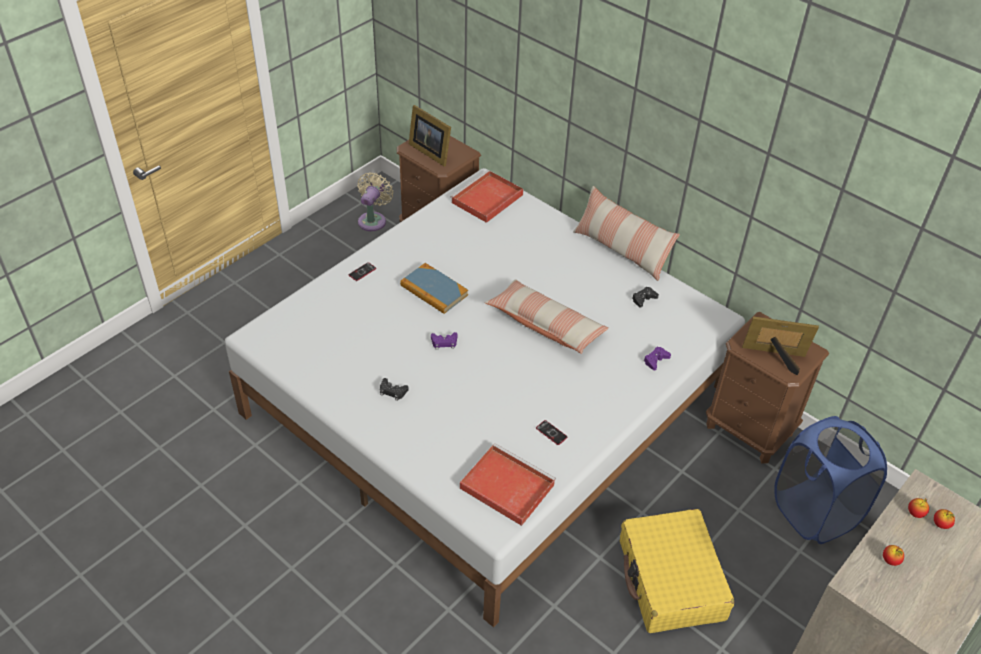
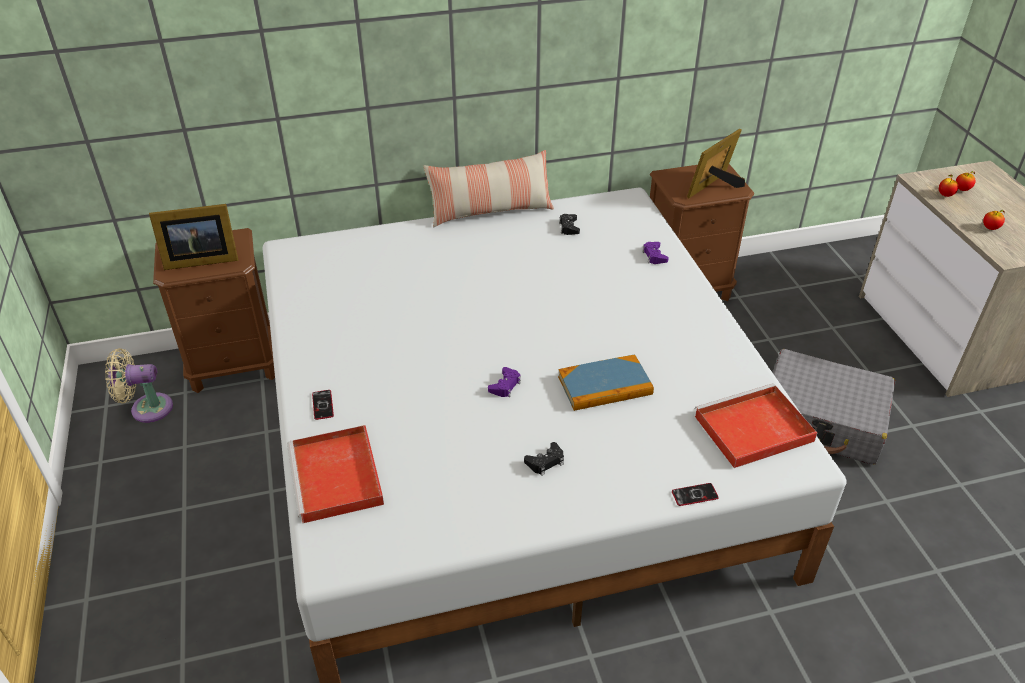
camera: 55 degrees left, 5 degrees down
(373, 220) = (147, 408): beige fan -> beige fan turned 60 degrees counterclockwise
(434, 290) = (416, 359): book -> book (605, 386)
(486, 199) = (318, 260): red tray -> red tray (337, 478)
(545, 325) = (546, 302): pillow -> none
(551, 433) = (700, 364): phone -> phone (694, 495)
(671, 580) = (822, 420): yellow suitcase -> grey suitcase
(814, 512) = (797, 299): blue laundry basket -> none

